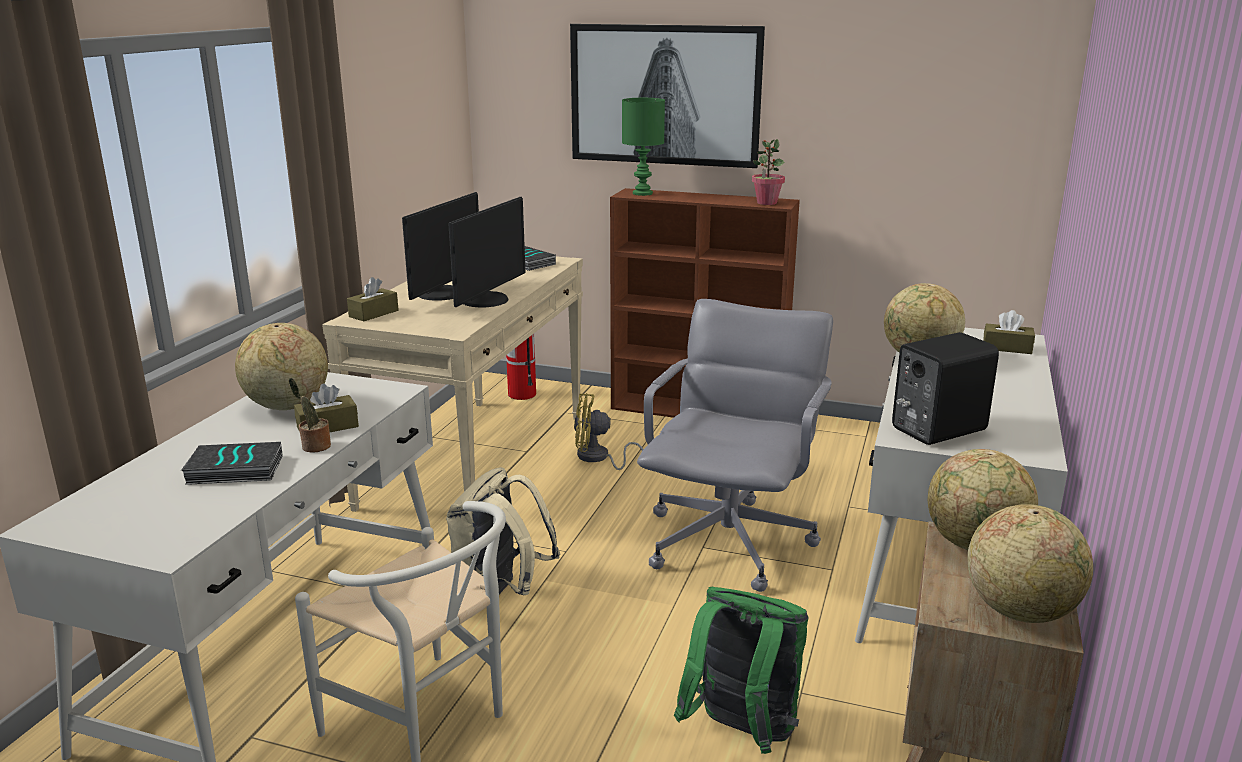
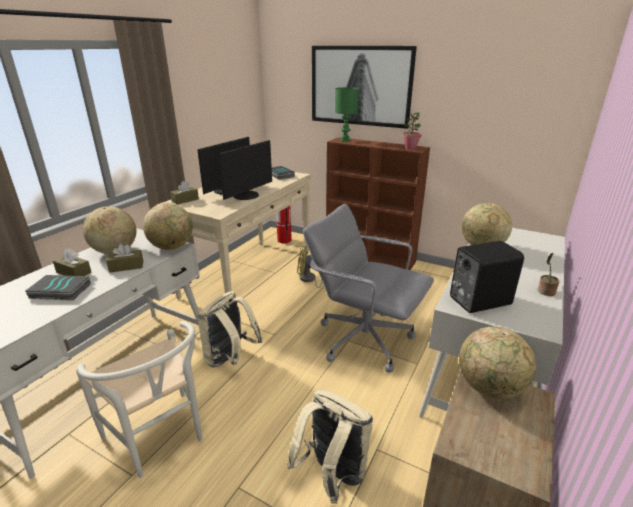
camera: 10 degrees right, 5 degrees up
(314, 447) = (111, 279): potted plant -> potted plant (545, 292)
(730, 542) = (364, 339): grey office chair -> grey office chair turned 90 degrees counterclockwise
(741, 733) = (332, 475): green backpack -> beige backpack
(1007, 348) = (539, 244): brown tissue box -> brown tissue box (74, 272)
(1020, 611) = (509, 452): globe -> globe (172, 247)

